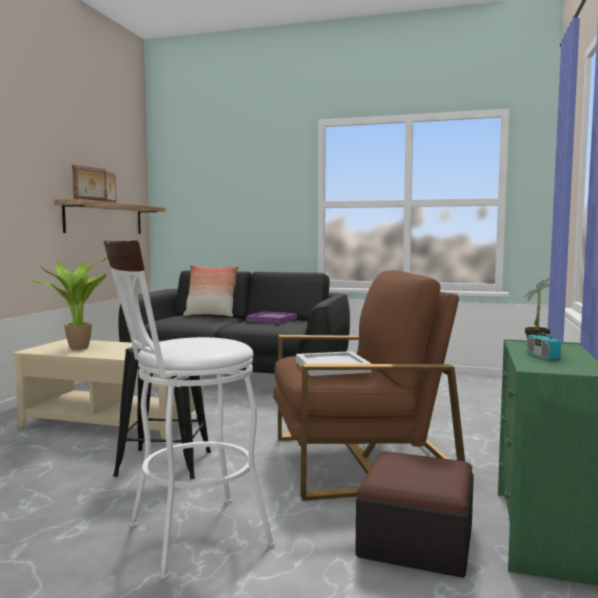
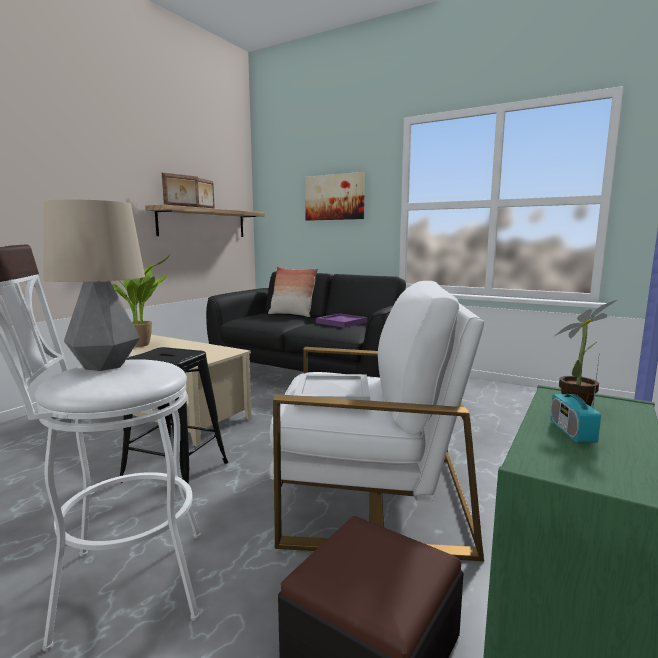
camera: 15 degrees right, 5 degrees up
(181, 340) = (104, 366): none -> table lamp
(246, 193) = (334, 197): none -> picture
(360, 460) = (373, 496): brown armchair -> white armchair

